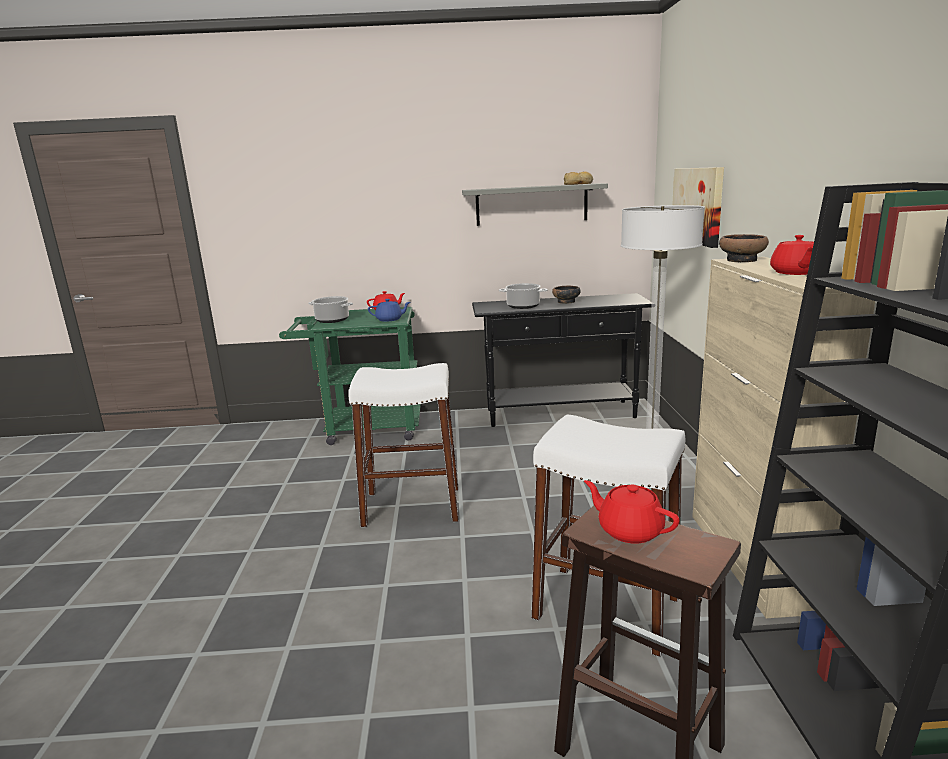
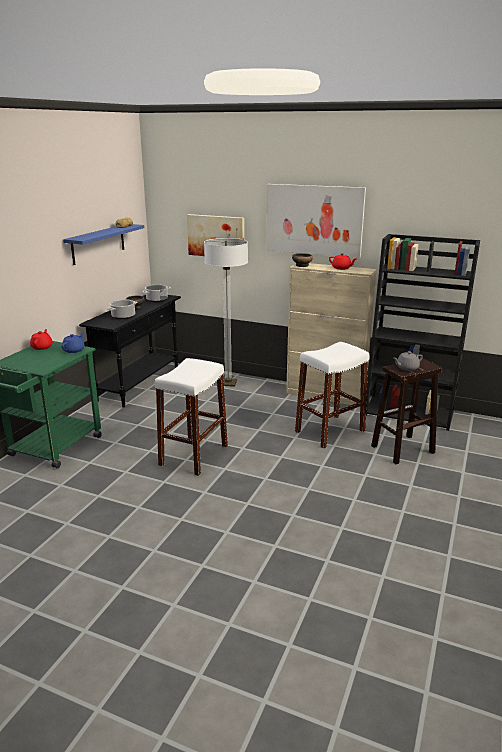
camera: 65 degrees left, 5 degrees up
(333, 320) = (35, 365): cooking pot -> cooking pot (157, 300)
(531, 204) = (98, 244): grey shelf -> blue shelf
(629, 530) = (406, 368): red teapot -> grey teapot
(801, 160) = (314, 220): none -> picture

